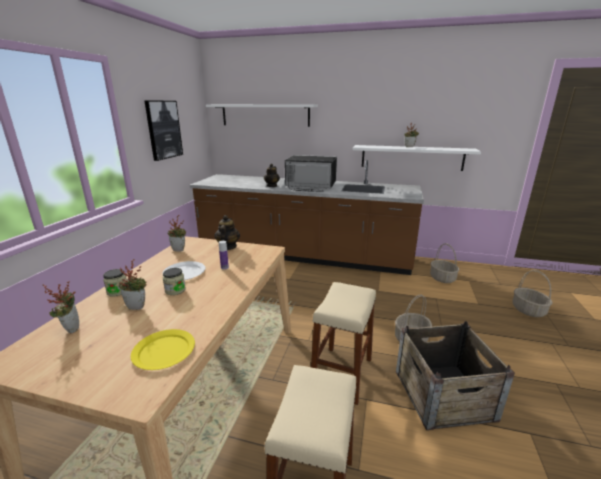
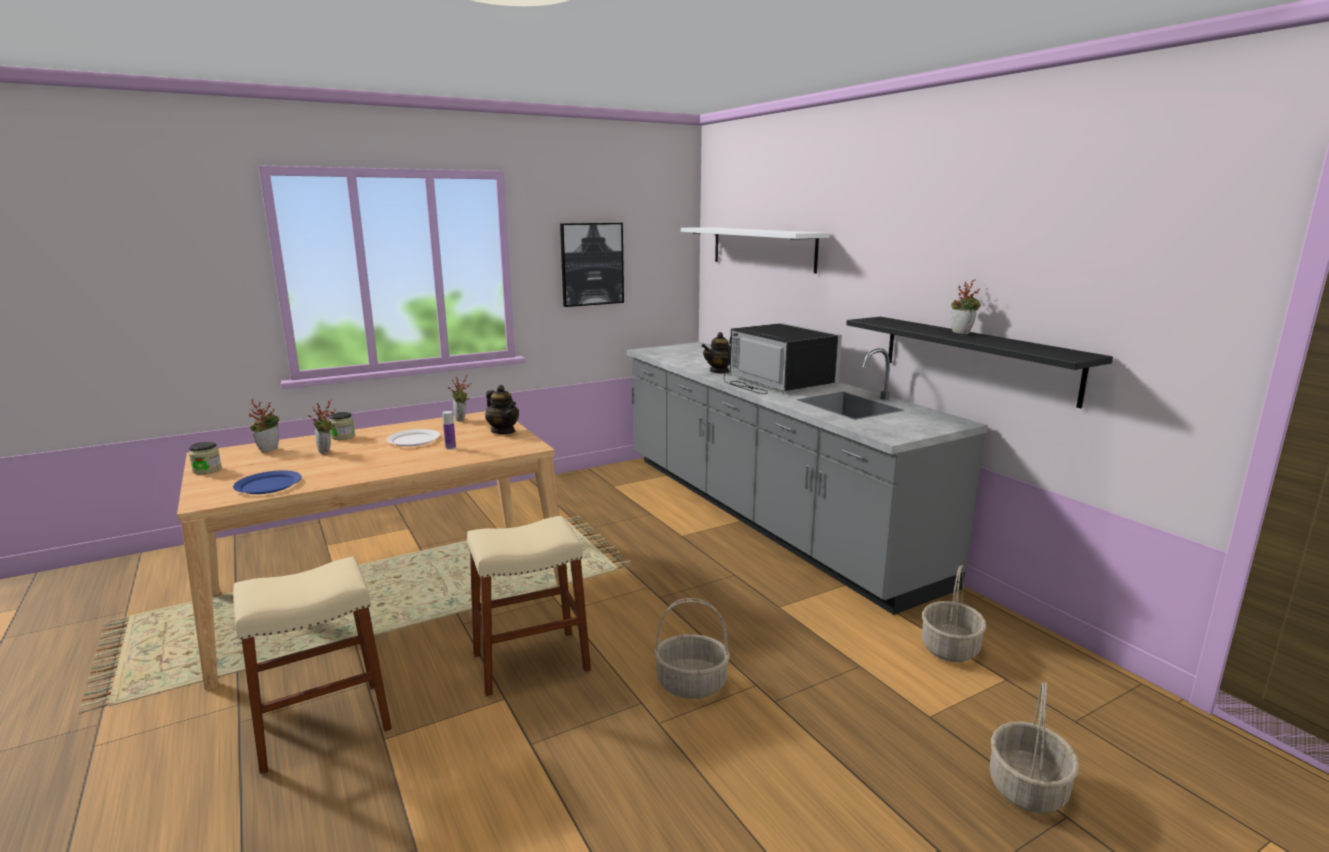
camera: 45 degrees right, 5 degrees down
(163, 351) = (268, 485): yellow plate -> blue plate
(175, 290) = (373, 450): jar -> jar (207, 470)
(228, 247) = (503, 431): teapot -> teapot turned 90 degrees clockwise
(303, 255) = (764, 514): brown counter -> grey counter
(411, 157) = (976, 358): white shelf -> black shelf
(443, 394) = (593, 758): crate -> none

